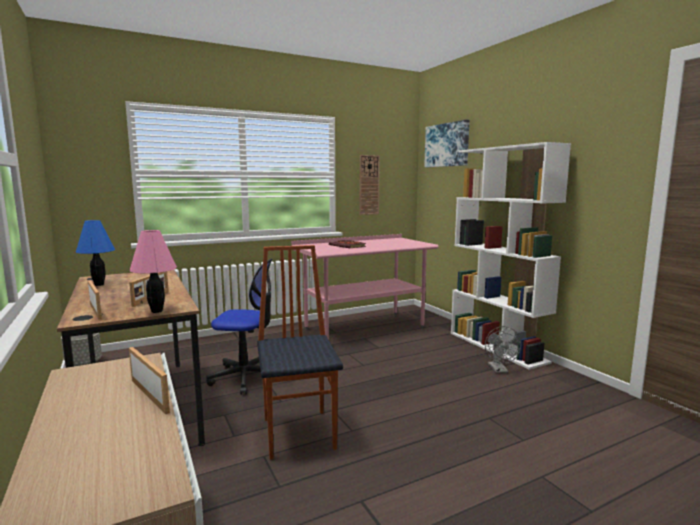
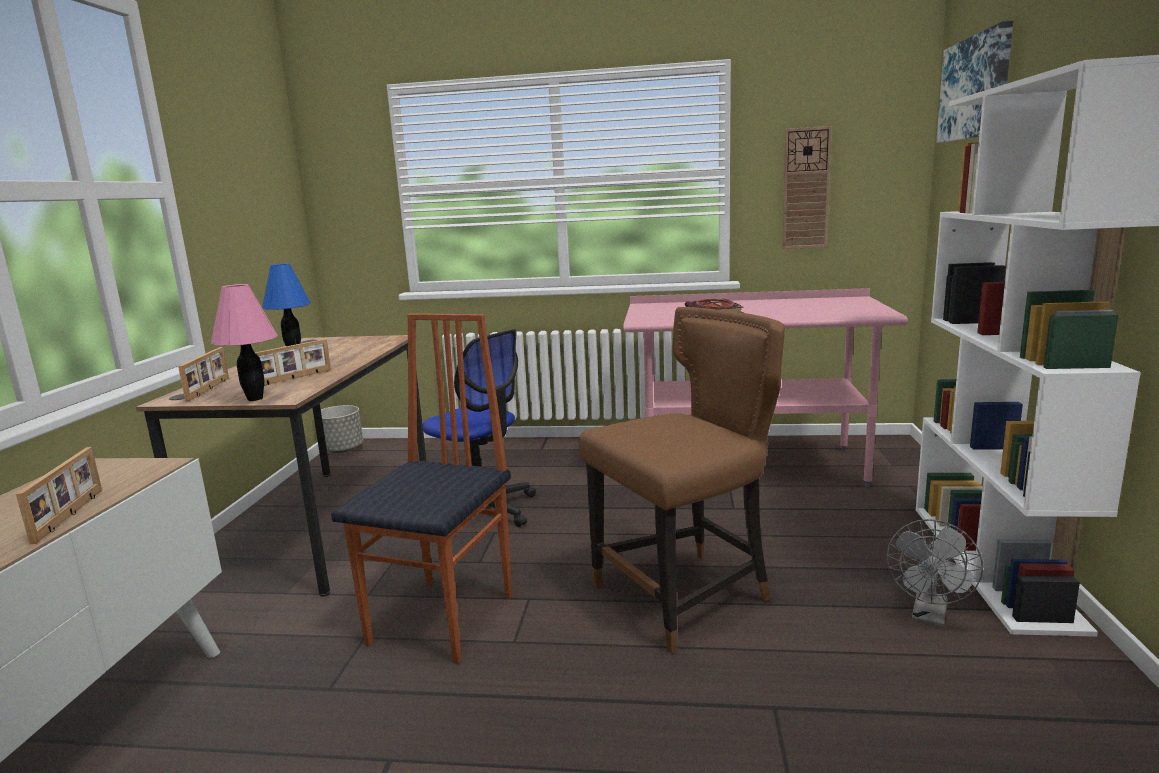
camera: 35 degrees right, 5 degrees up
(404, 388) = (686, 595): none -> brown chair

